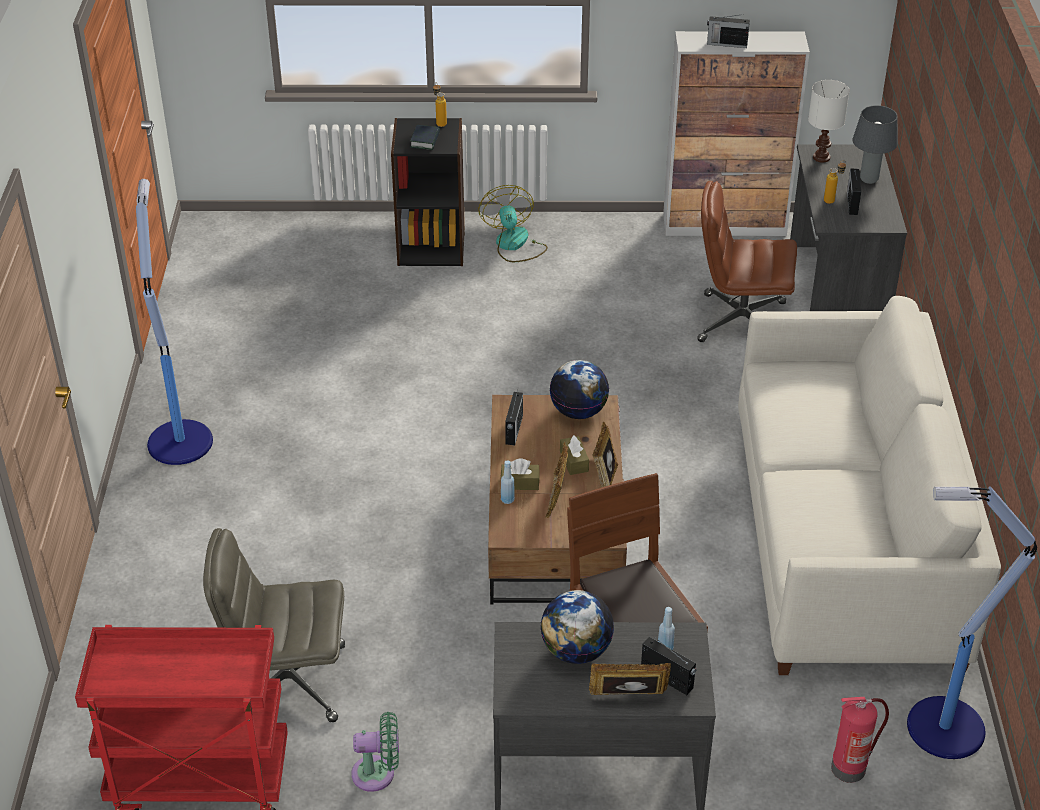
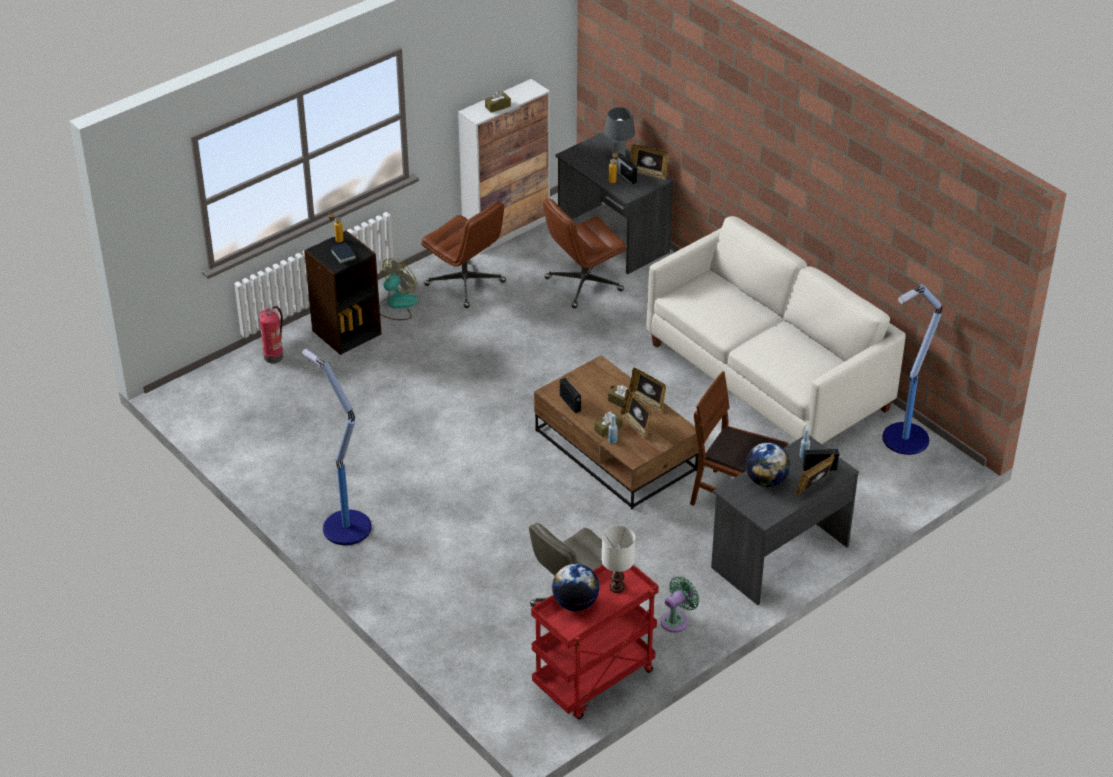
camera: 40 degrees left, 0 degrees up
(514, 245) = (397, 305): fan -> fan turned 90 degrees clockwise
(579, 411) = (592, 374): globe -> globe (575, 603)
(612, 258) = (466, 284): none -> brown office chair
(726, 44) = (497, 106): radio -> brown tissue box
(821, 158) = (578, 156): white table lamp -> white table lamp (617, 587)
(850, 767) = (884, 482): fire extinguisher -> fire extinguisher (274, 356)
(884, 211) = (648, 173): none -> picture frame

